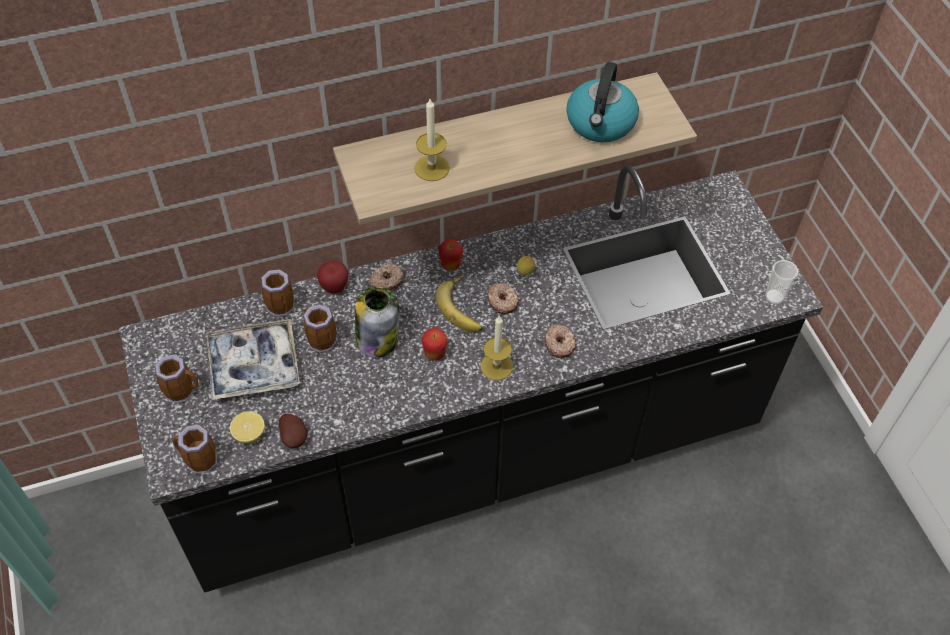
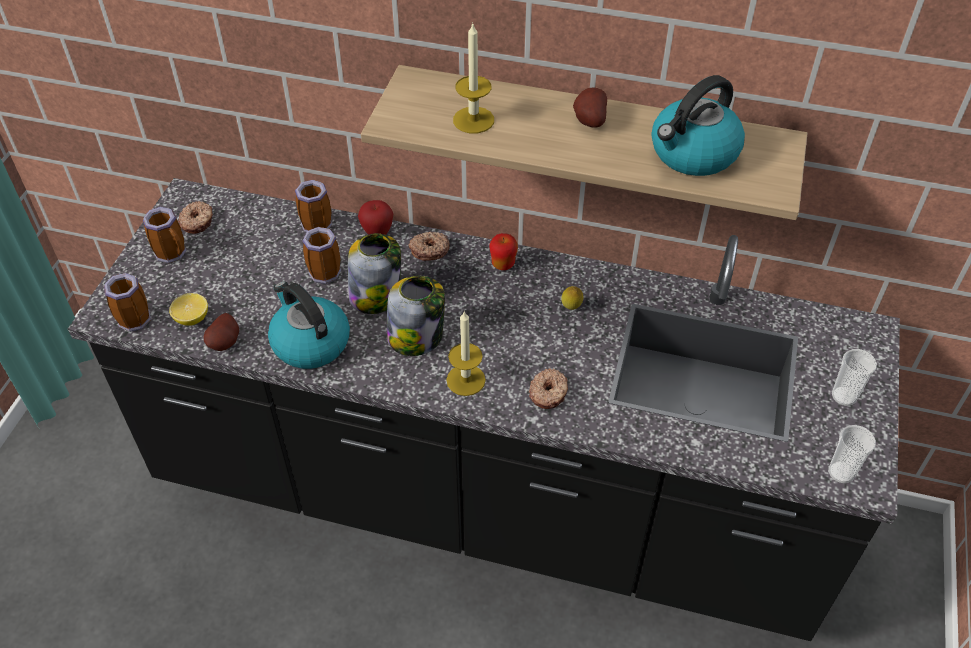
camera: 35 degrees right, 5 degrees down
(253, 365) = (249, 263): tray -> none
(360, 402) = (310, 343): none -> kettle
(434, 354) = (416, 336): apple -> jar
(464, 307) = (482, 309): banana -> none
(502, 301) = (525, 323): donut -> donut (198, 222)
(511, 130) = (588, 121): none -> potato
(741, 244) = (844, 396): none -> cup

